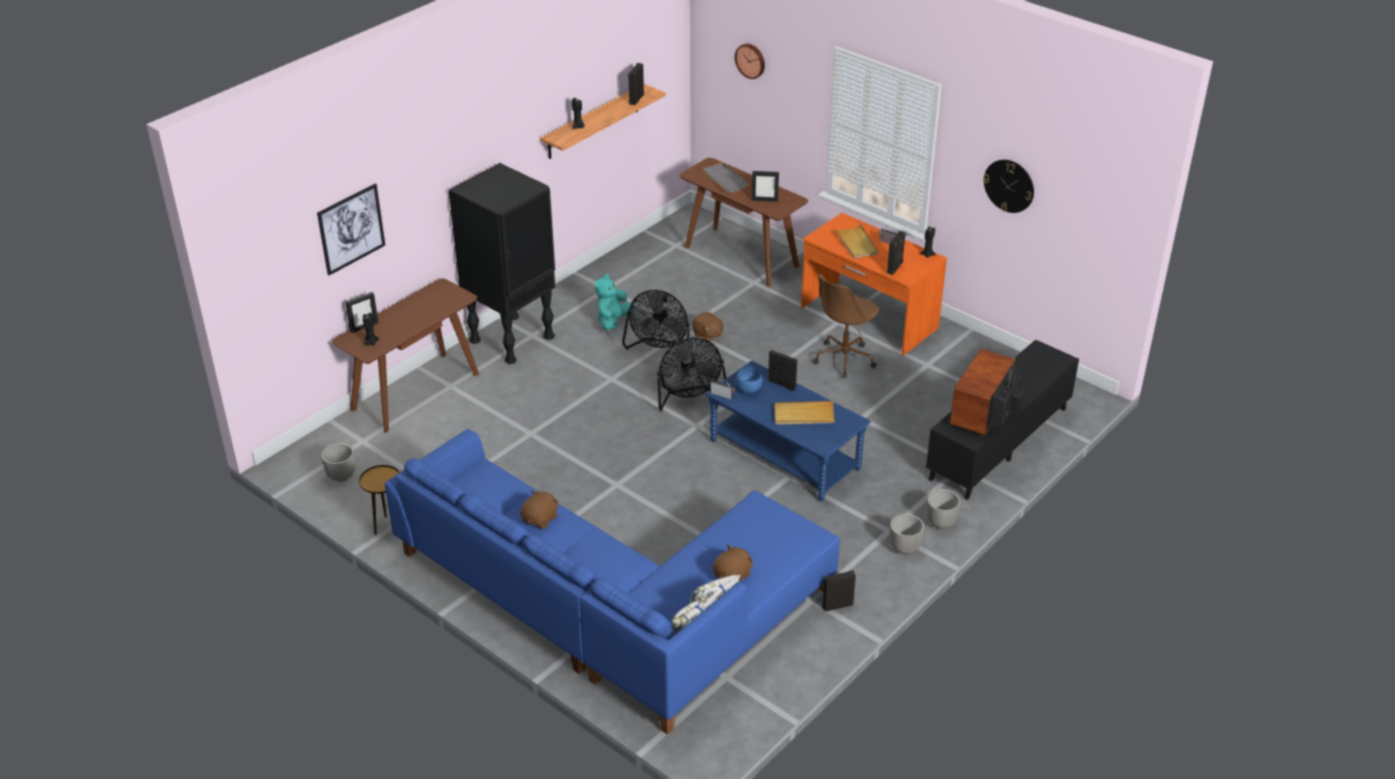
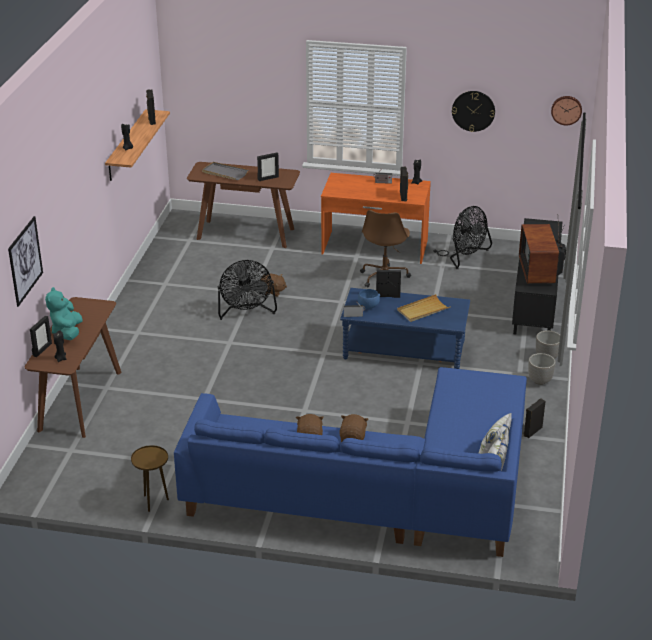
camera: 30 degrees left, 5 degrees down
(341, 476) = (78, 481): planter -> none
(513, 338) = (124, 339): black cabinet -> none
(613, 321) = (191, 304): turquoise plush toy -> turquoise plush toy (67, 332)
(686, 397) = (297, 336): black fan -> black fan (463, 256)
(733, 575) = (483, 424): brown plush toy -> brown plush toy (353, 438)
(751, 60) = (225, 72): wall clock -> wall clock (566, 109)
(856, 243) = (361, 188): beige tray -> none

